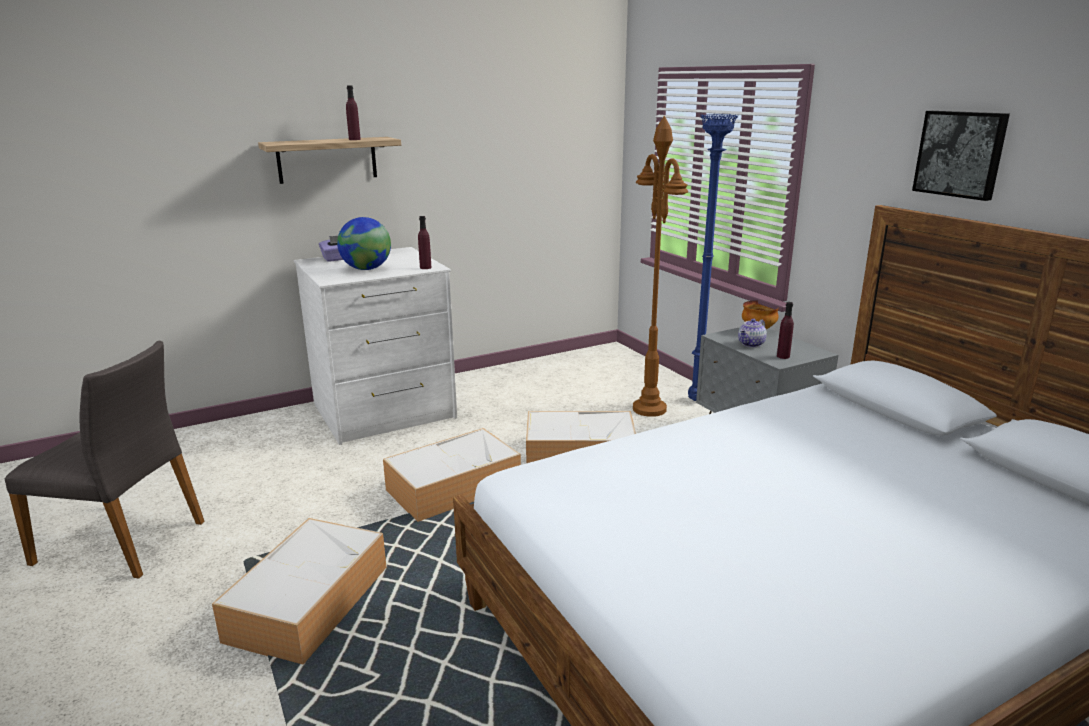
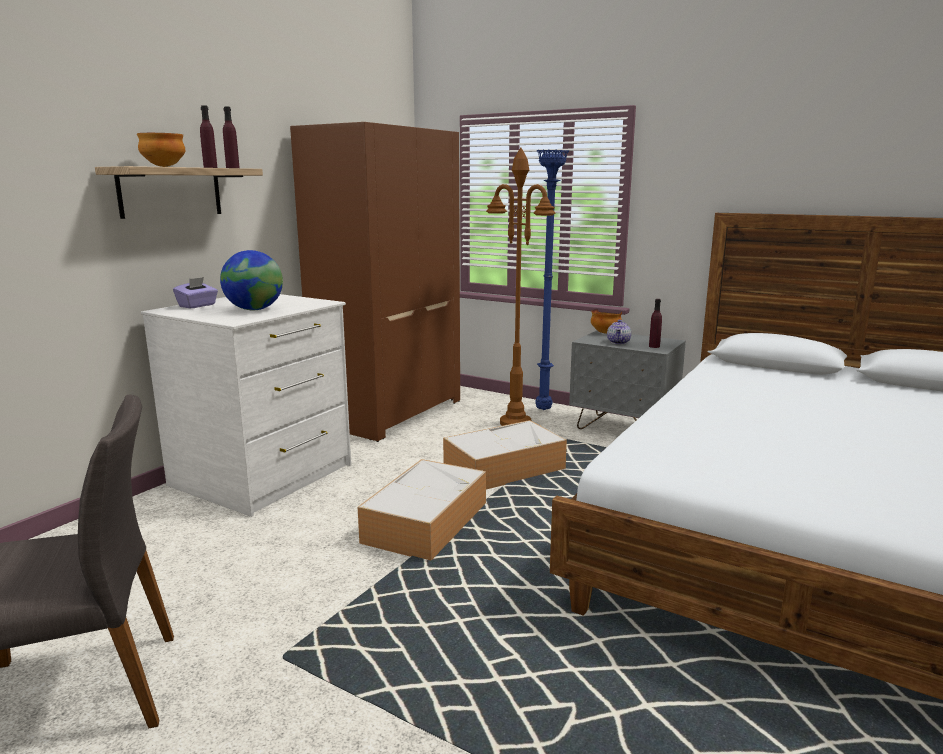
camera: 30 degrees left, 5 degrees down
(307, 142) = (163, 166): none -> bowl
(310, 601) = (413, 668): storage box -> none
(425, 267) = (318, 303): purple bottle -> purple bottle (232, 168)
(546, 372) = (389, 412): none -> brown wardrobe
(961, 154) = (781, 167): picture -> none

